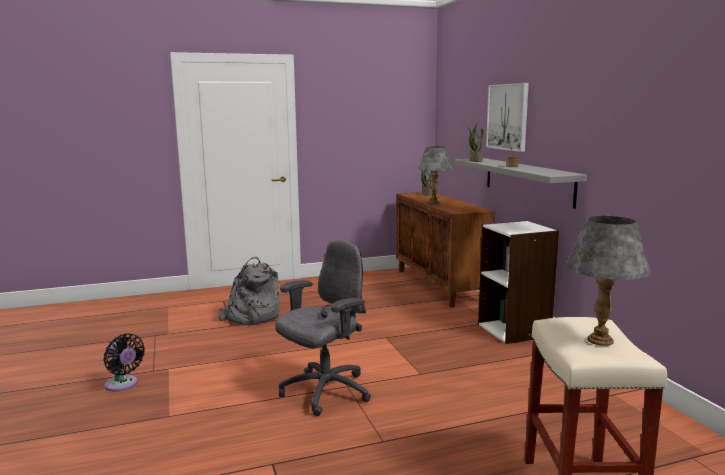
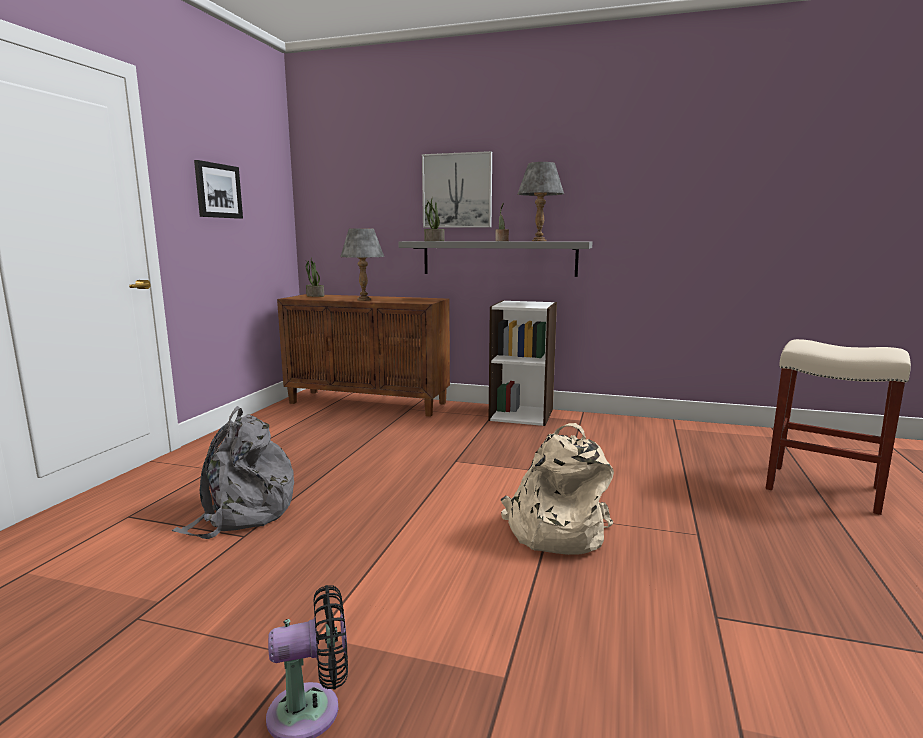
camera: 55 degrees left, 0 degrees up
(324, 392) = (554, 531): grey office chair -> beige backpack
(352, 119) = (218, 191): none -> picture
(600, 341) = (854, 347): grey table lamp -> grey table lamp (539, 241)

